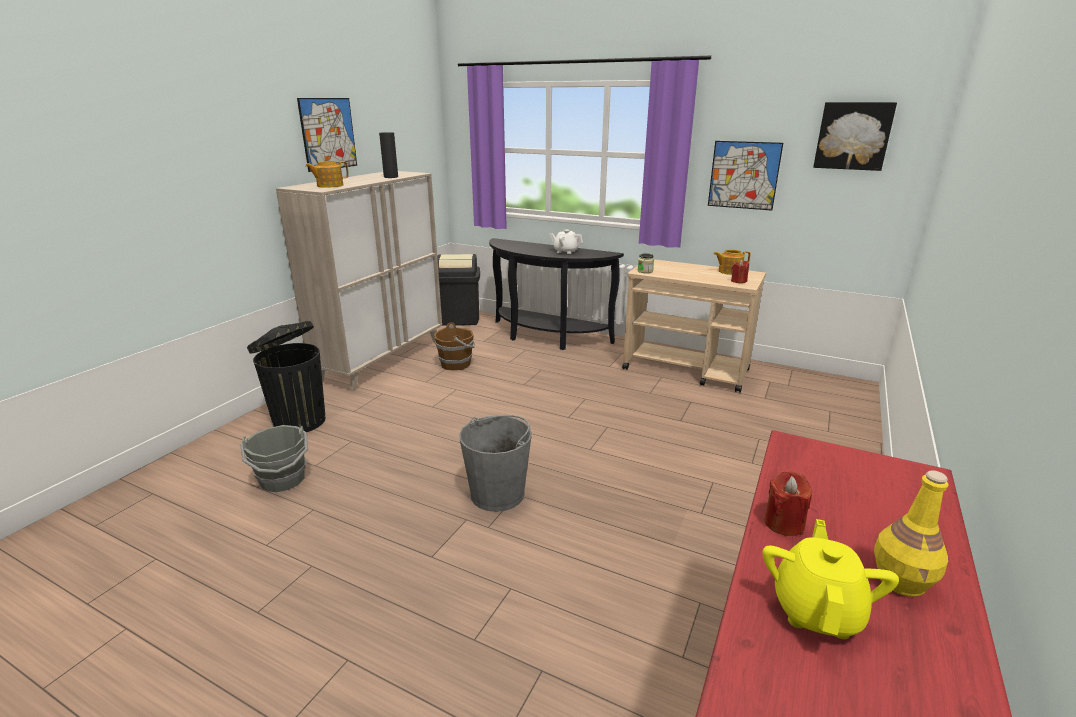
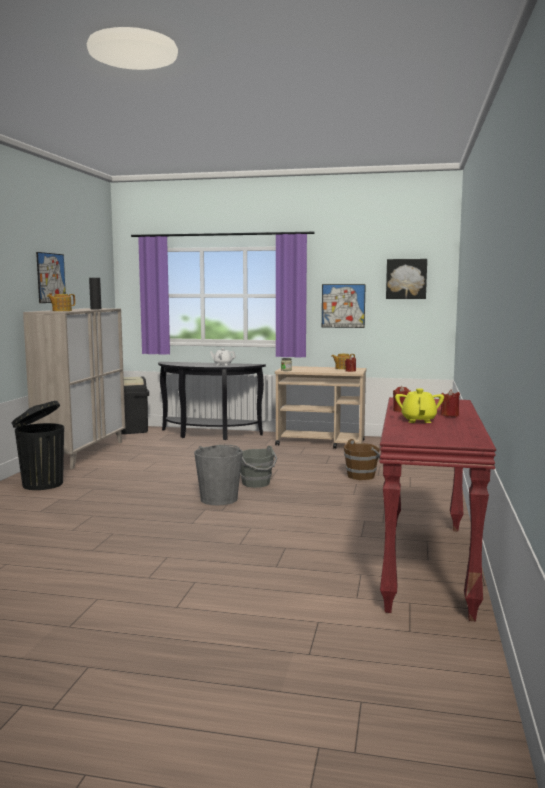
camera: 15 degrees left, 15 degrees down
(283, 480) = (57, 507): grey bucket -> grey bucket (256, 483)
(456, 364) = (146, 451): brown bucket -> brown bucket (361, 476)
(901, 581) = (449, 415): yellow bottle -> red candle

